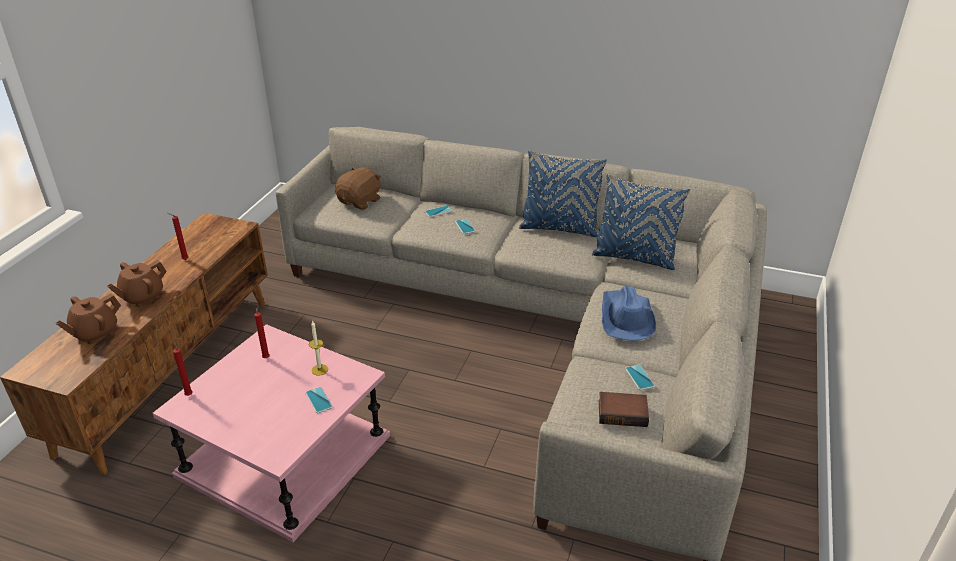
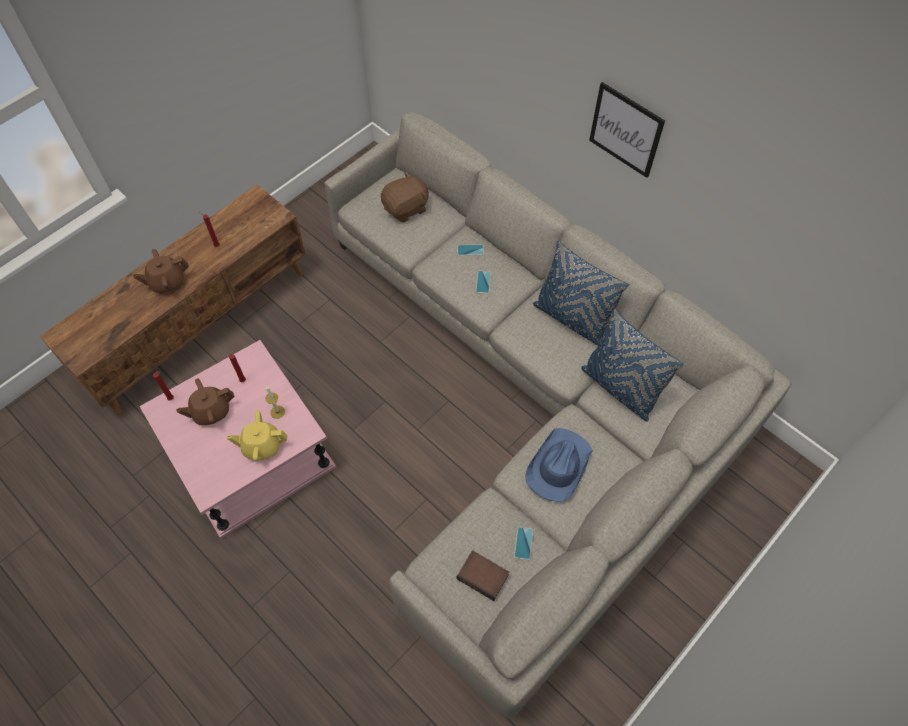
camera: 25 degrees right, 25 degrees up
(95, 333) = (118, 313): brown teapot -> brown teapot (211, 412)
(319, 400) = (262, 446): phone -> yellow teapot
(554, 39) = (625, 130): none -> picture

